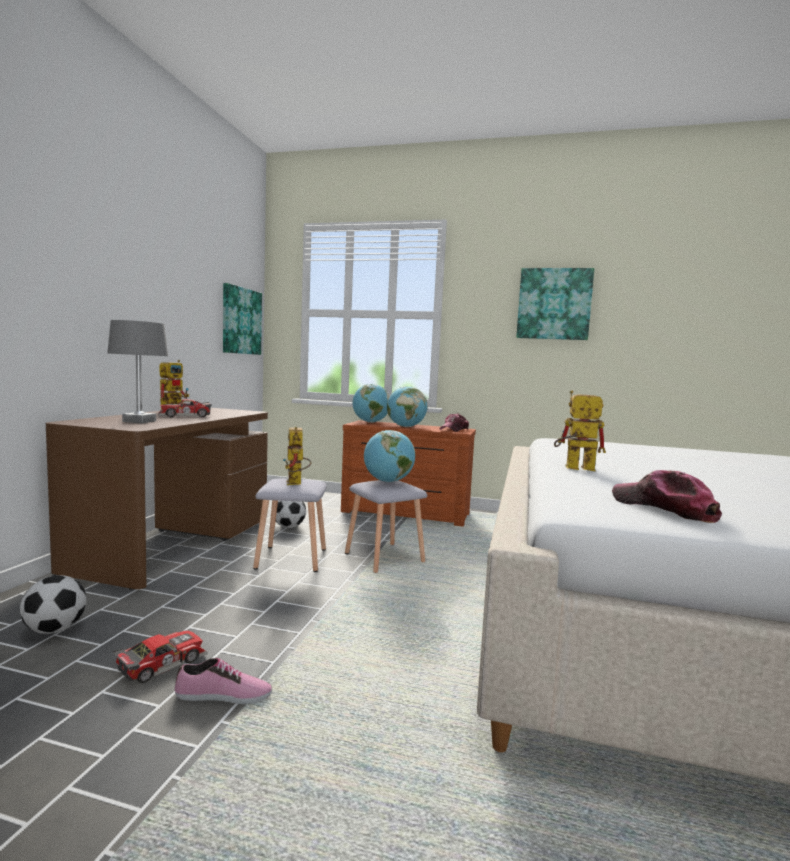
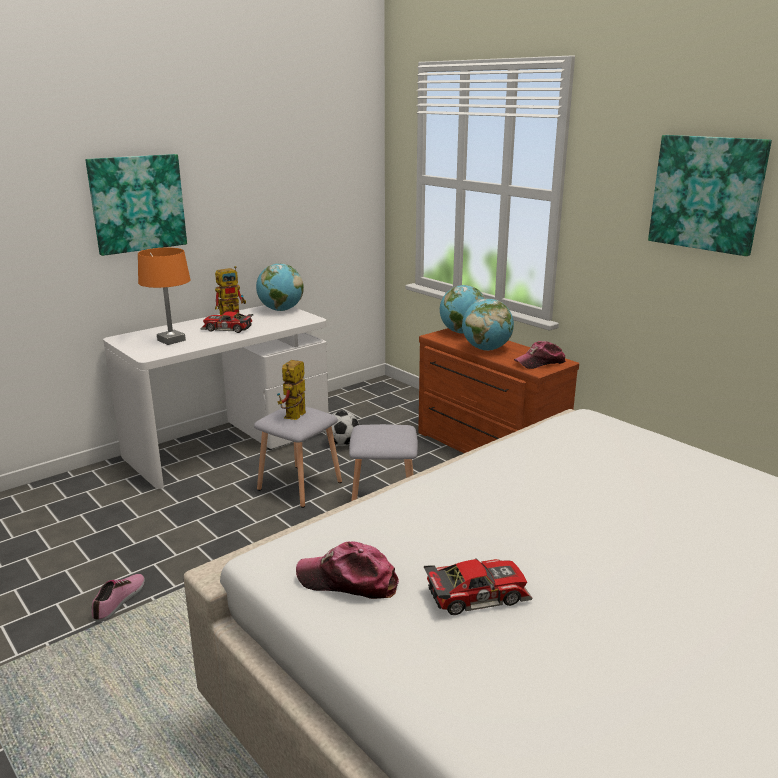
camera: 35 degrees right, 15 degrees up
(55, 630) = (83, 511): football -> none
(139, 421) = (171, 340): grey table lamp -> orange table lamp
(160, 662) = (112, 560): toy car -> toy car (475, 593)
(175, 543) = (229, 443): brown desk -> white desk
(223, 695) = (120, 600): shoe -> shoe turned 105 degrees counterclockwise
(241, 321) = (343, 195): picture -> picture (137, 203)
(388, 481) = (387, 430): globe -> globe (280, 310)
(573, 468) = (430, 492): toy robot -> none
(664, 508) = (348, 581): cap -> cap turned 75 degrees counterclockwise

